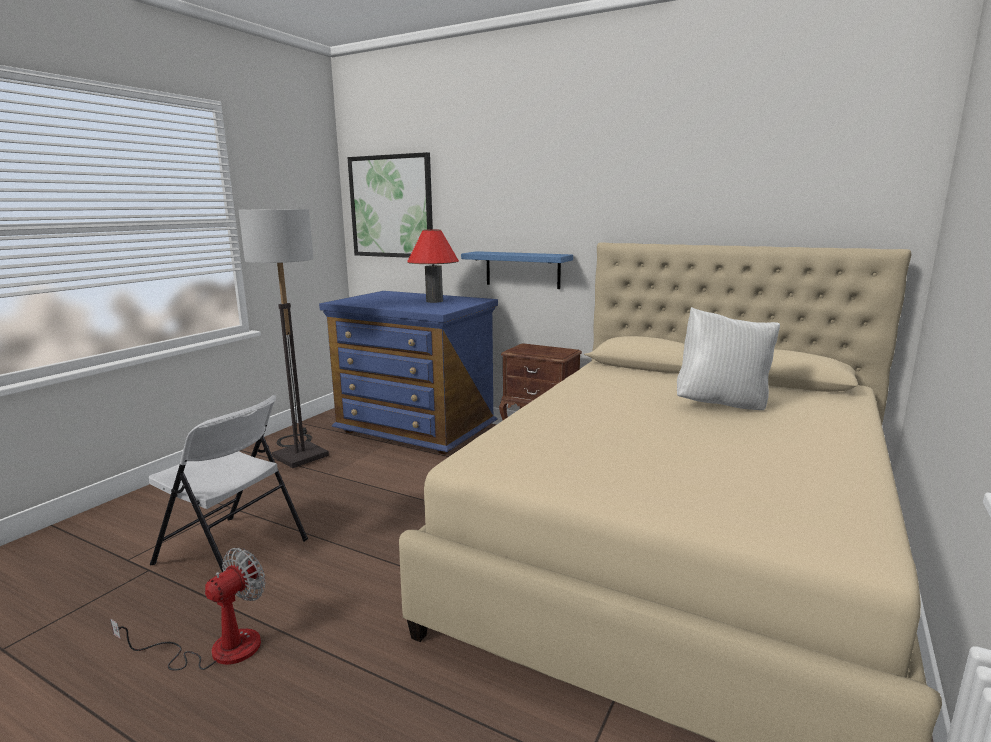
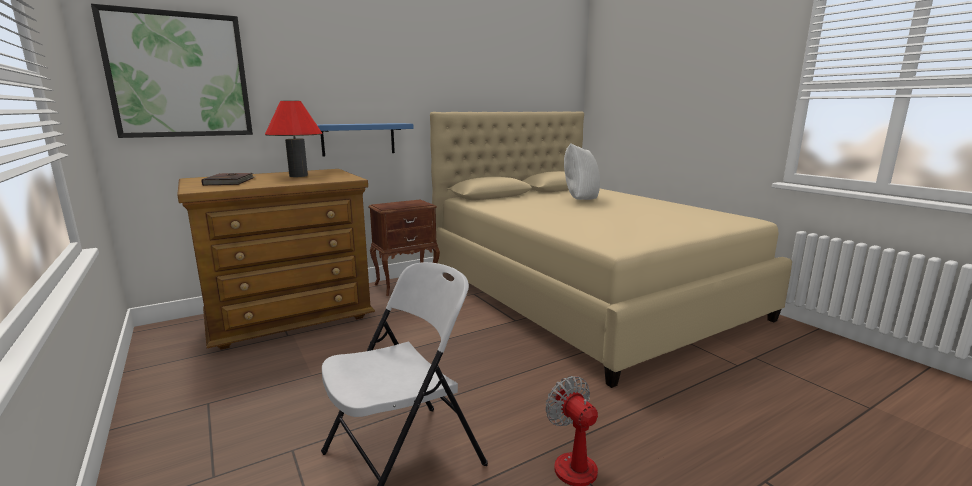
camera: 60 degrees left, 0 degrees up
(299, 452) = (219, 384): floor lamp -> none
(382, 298) = (230, 181): none -> brown book
(417, 430) = (290, 317): blue dresser -> brown dresser

